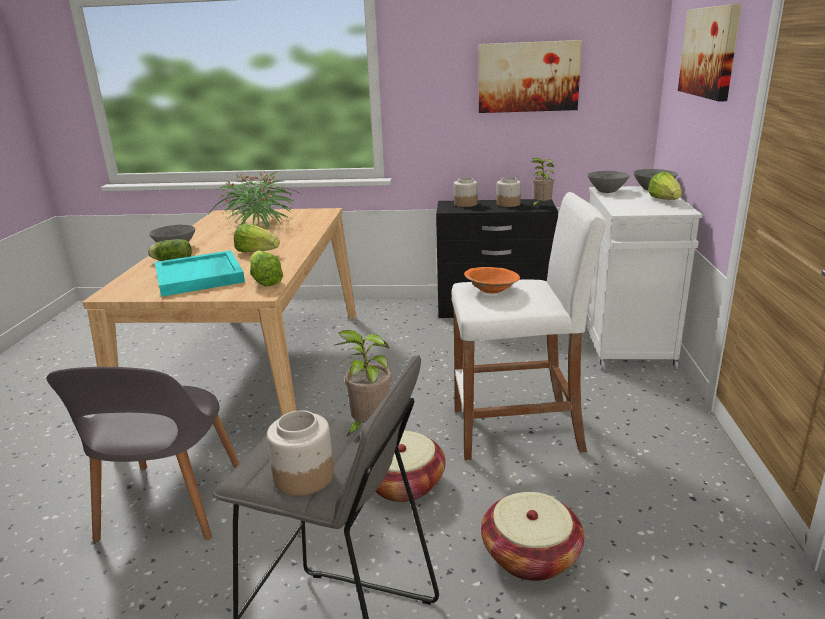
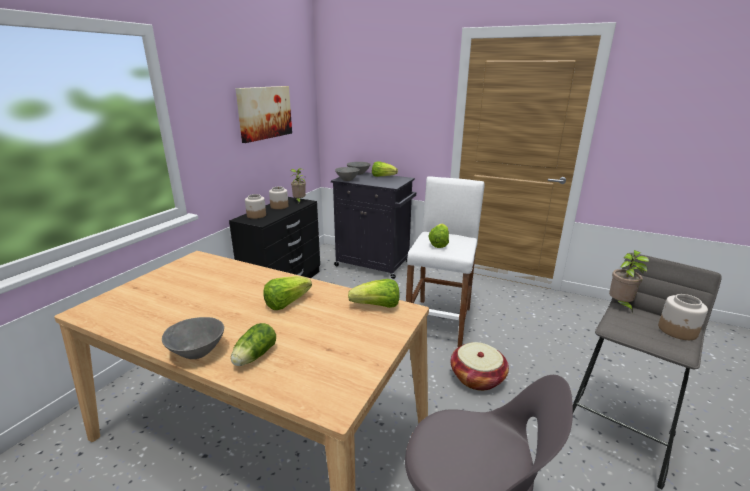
camera: 70 degrees left, 0 degrees up
(200, 277) = (332, 339): turquoise tray -> none
(258, 223) = (180, 293): potted plant -> none
(491, 290) = (439, 243): orange bowl -> lettuce
(530, 555) = (547, 350): basket -> none
(626, 345) = (374, 264): white cabinet -> black cabinet
(710, 52) = (389, 94): picture -> none

